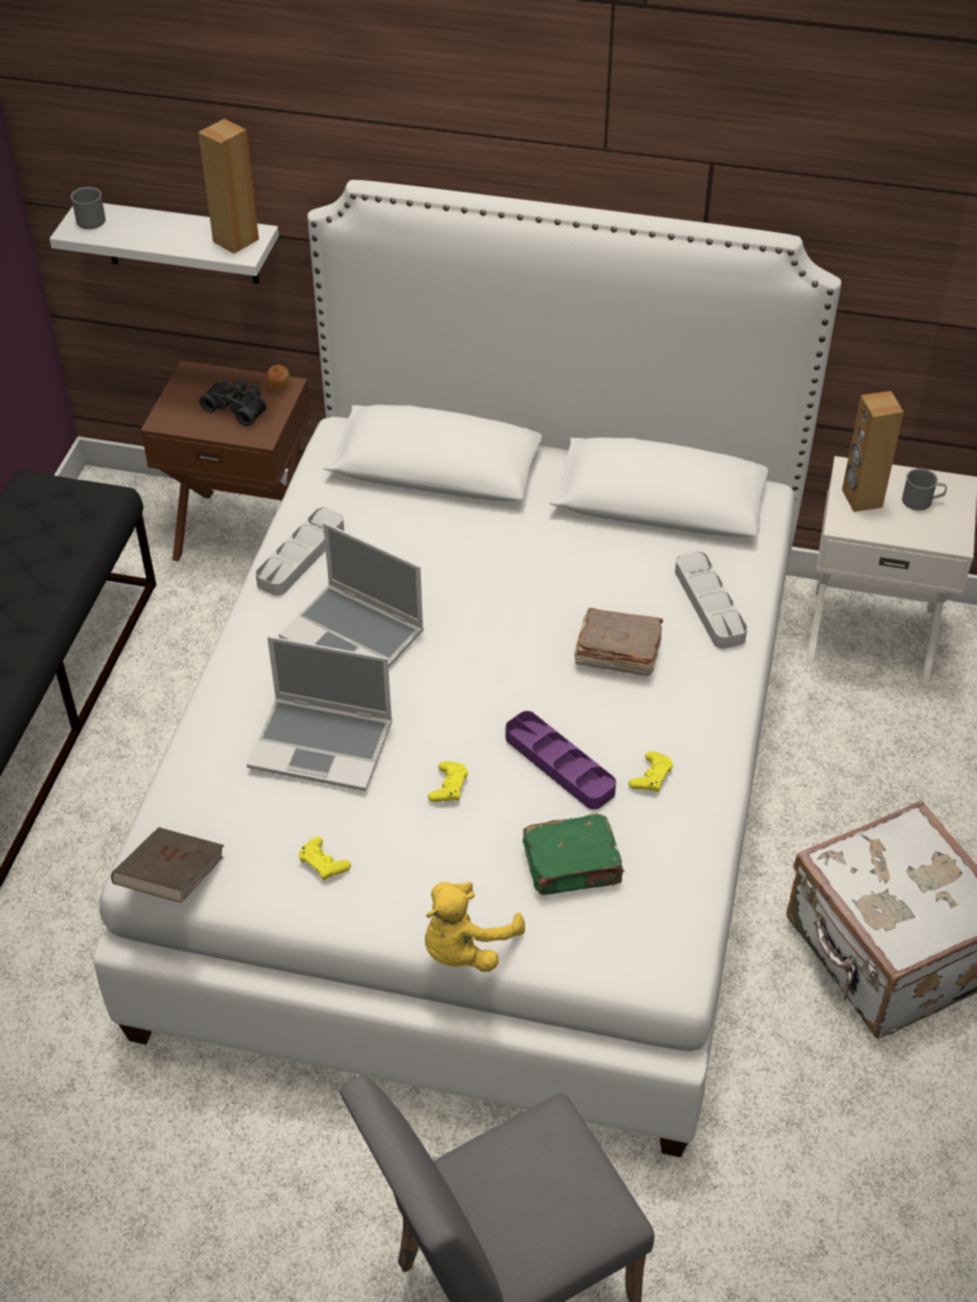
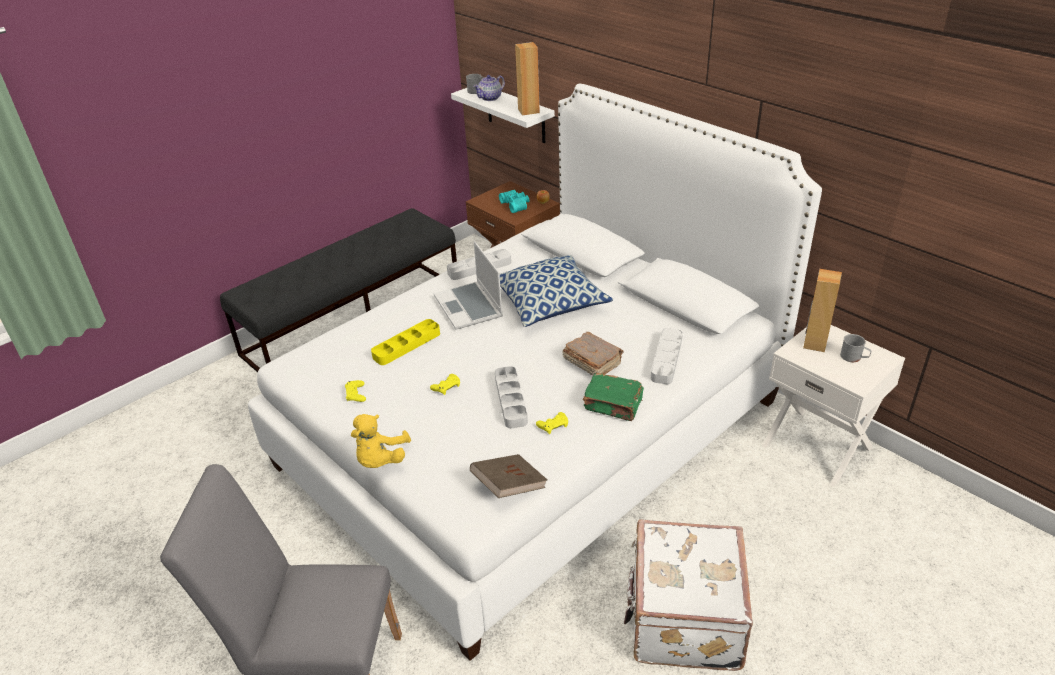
camera: 35 degrees right, 10 degrees down
(137, 229) = (490, 98): none -> teapot
(171, 879) = (287, 372): brown book -> brown book (509, 486)
(237, 407) = (516, 205): black binoculars -> turquoise binoculars
(323, 744) = (406, 345): laptop -> yellow tray
(465, 947) = (380, 460): yellow plush toy -> yellow plush toy turned 60 degrees counterclockwise
(469, 578) = (549, 303): none -> pillow
(559, 764) = (510, 400): purple tray -> grey tray
(573, 866) = (470, 448): green book -> green book (613, 405)

